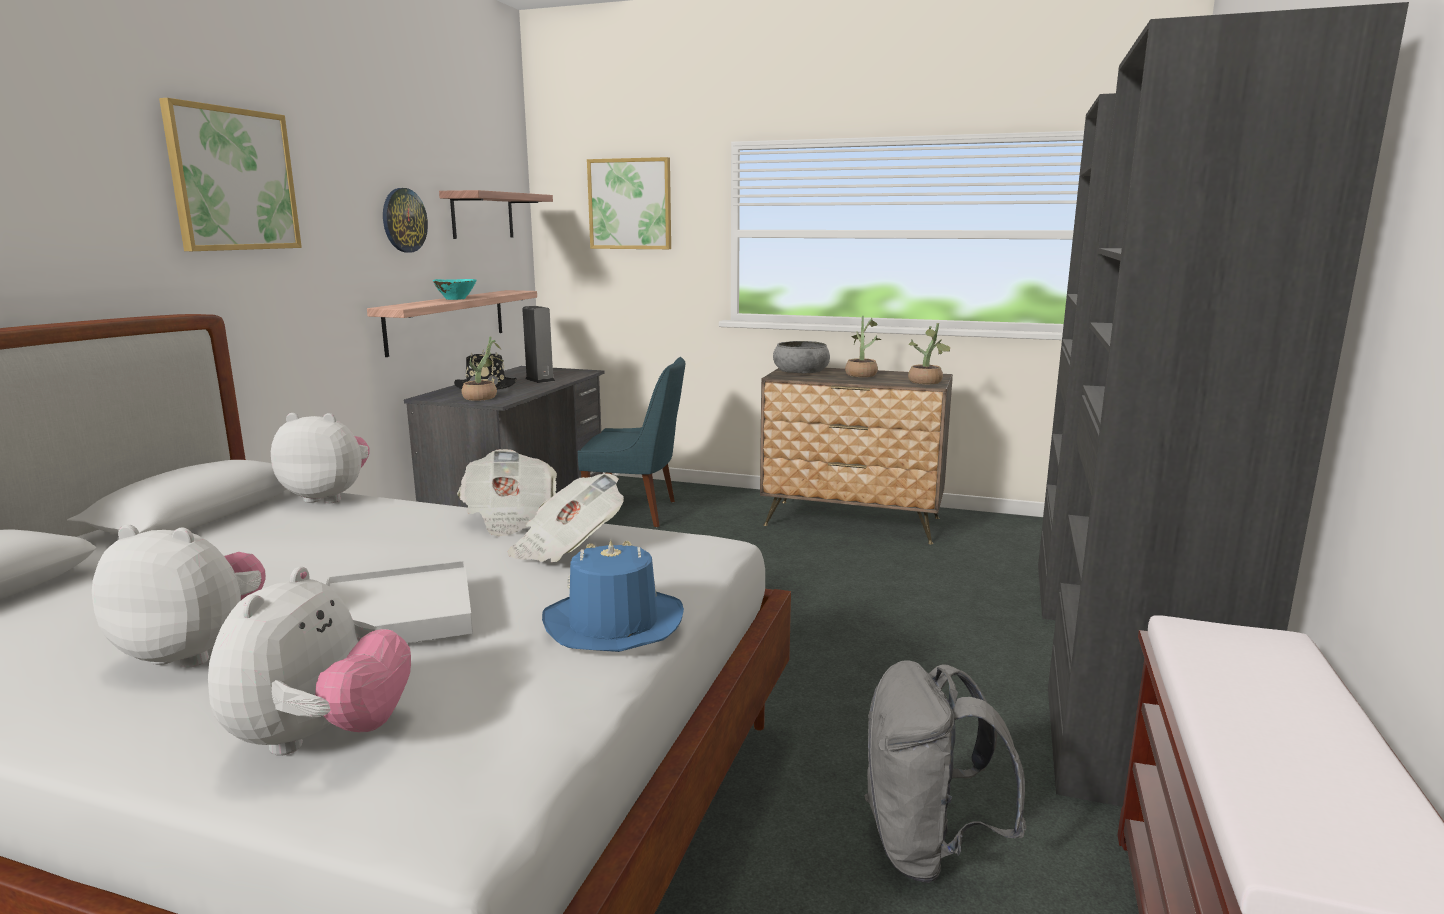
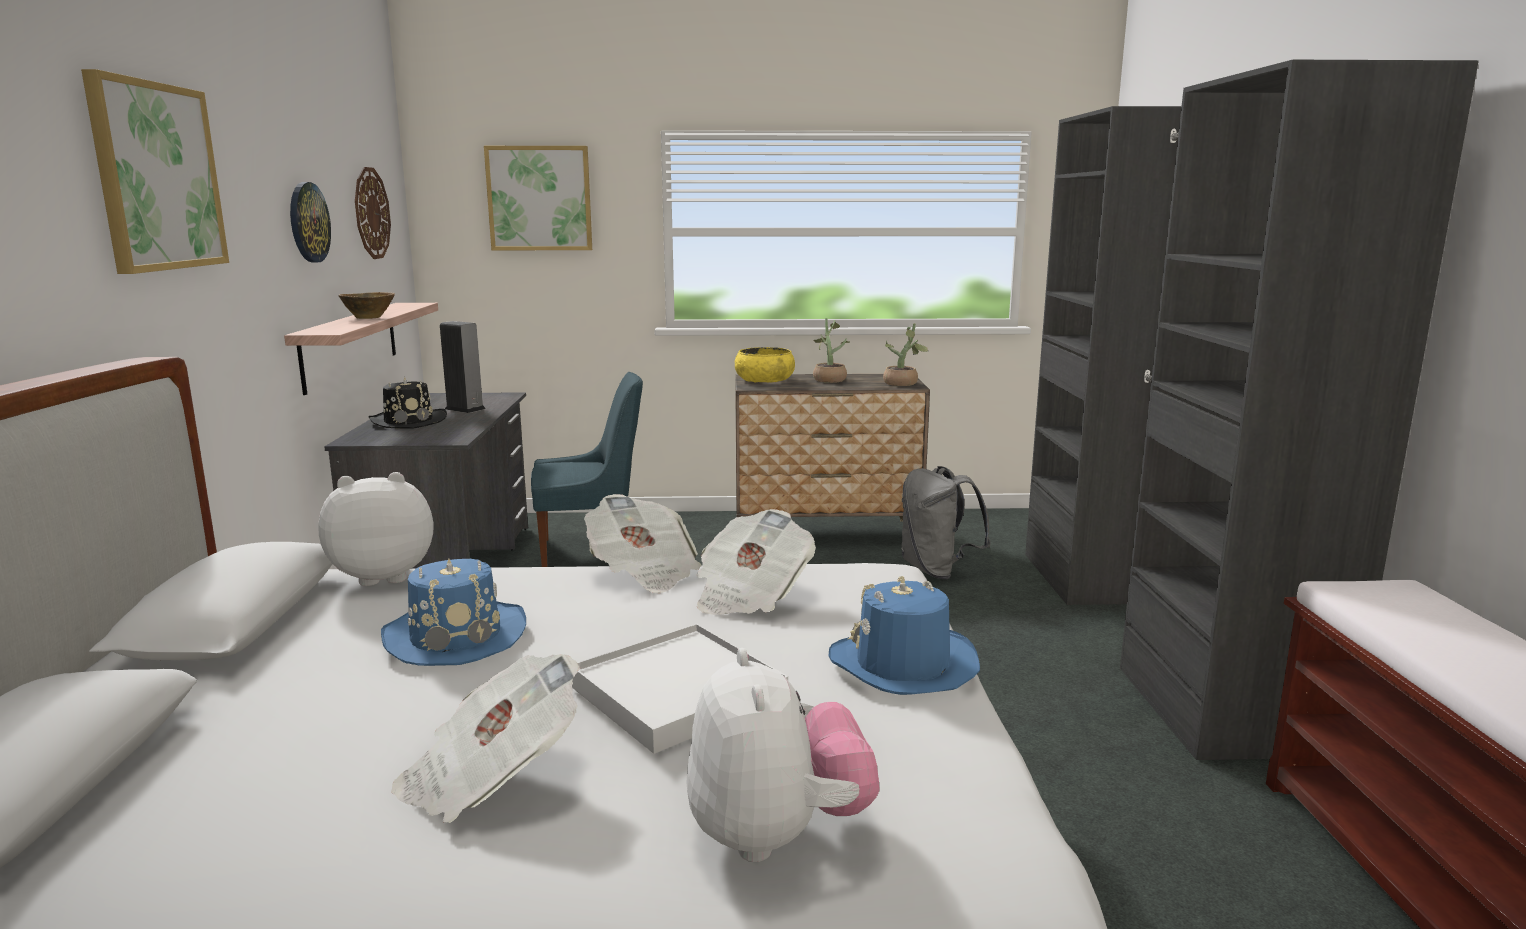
camera: 20 degrees left, 0 degrees up
(195, 651) = (491, 777): plush toy -> newspaper
(313, 546) = (456, 635): none -> blue hat
(456, 299) = (369, 317): turquoise bowl -> brown bowl
(482, 215) = (371, 213): shelf -> wall clock
(484, 397) = (428, 435): potted plant -> none
(801, 371) = (765, 380): grey bowl -> yellow bowl
(928, 847) = (1135, 831): grey backpack -> grey backpack (937, 570)

